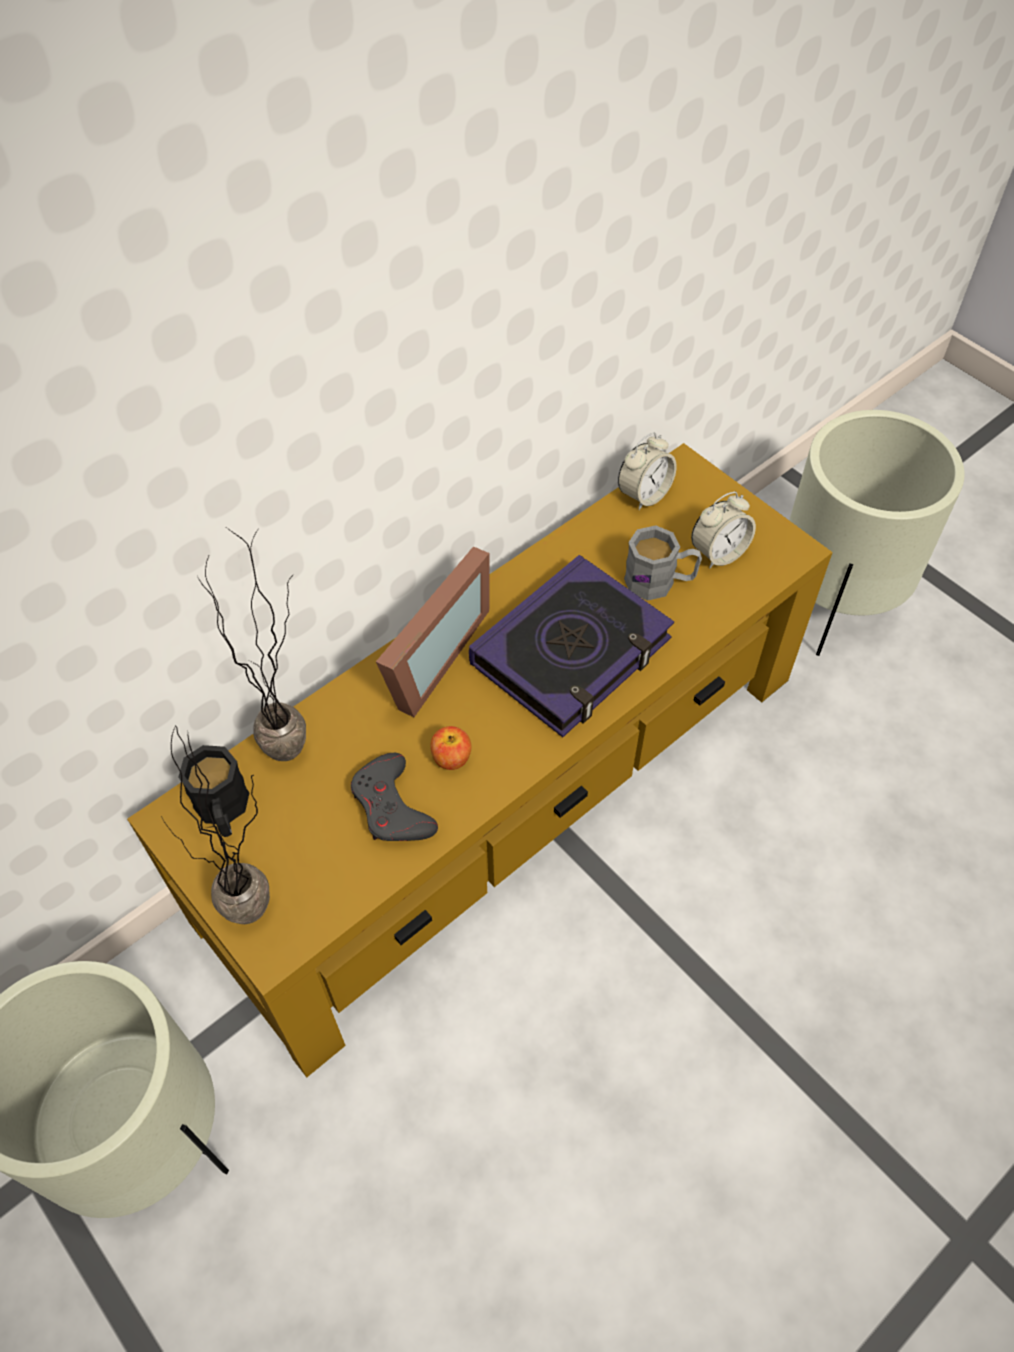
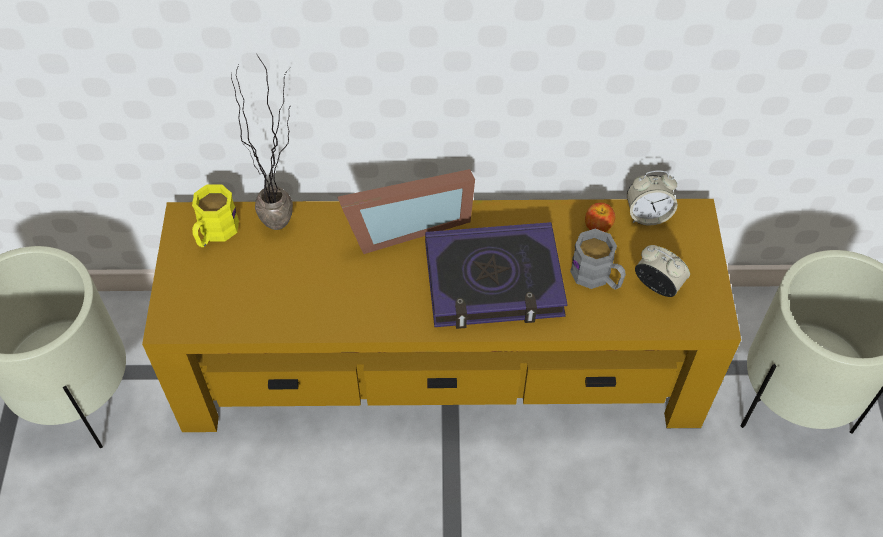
camera: 40 degrees right, 0 degrees up
(223, 811) = (215, 233): black mug -> yellow mug
(262, 919) = (178, 305): potted plant -> none
(392, 806) = (301, 295): grey game controller -> none
(452, 758) = (360, 292): apple -> apple (598, 226)
(718, 553) = (657, 286): alarm clock -> alarm clock turned 150 degrees counterclockwise

